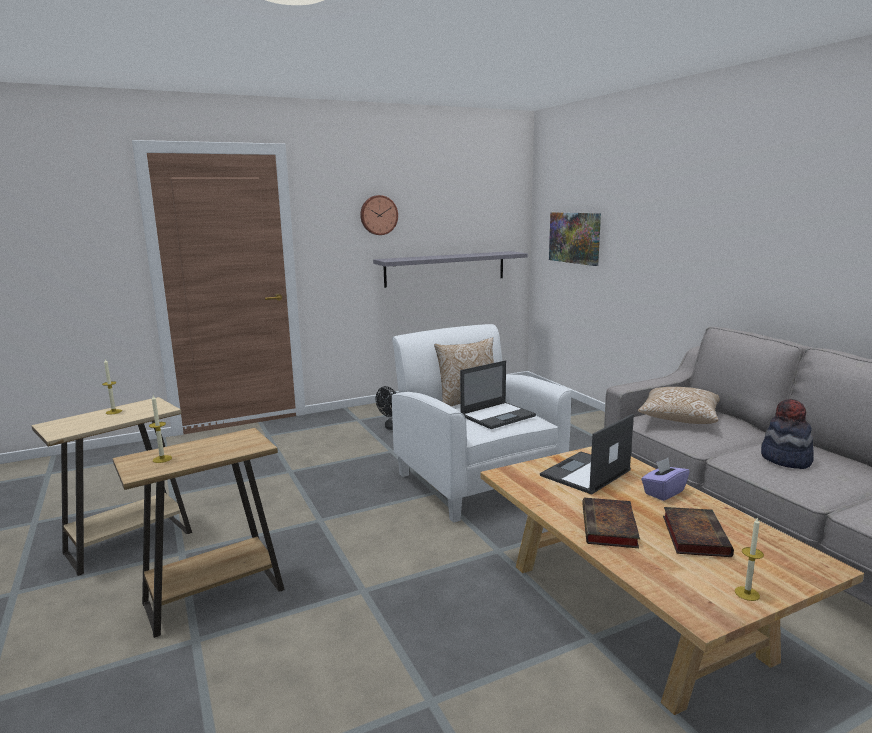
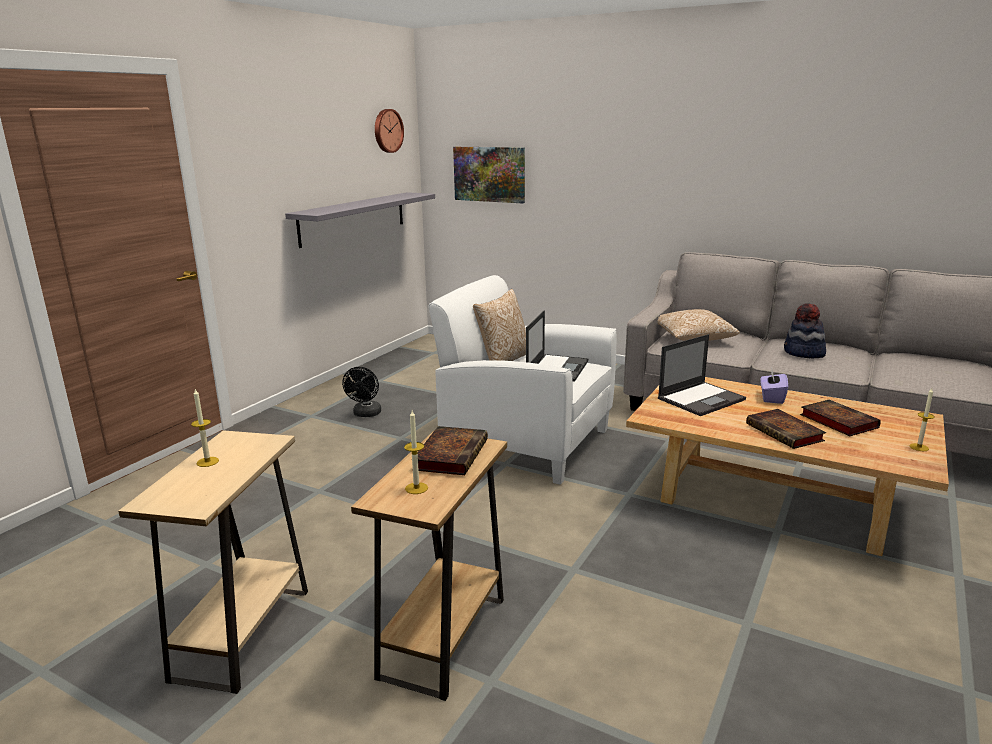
camera: 35 degrees left, 5 degrees up
(226, 445) = (451, 454): none -> book
(378, 215) = (286, 156): wall clock -> wall clock (387, 131)
(585, 473) = (701, 399): laptop -> laptop turned 135 degrees counterclockwise

